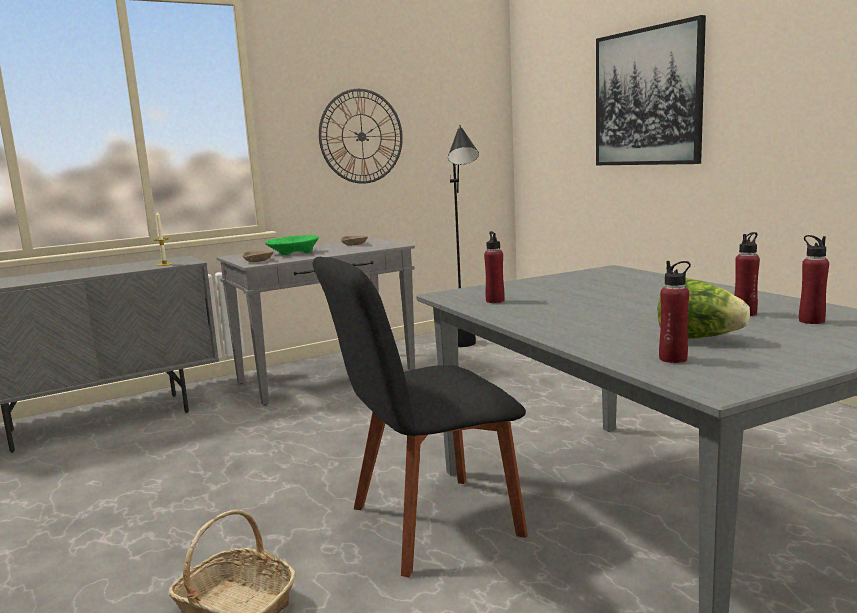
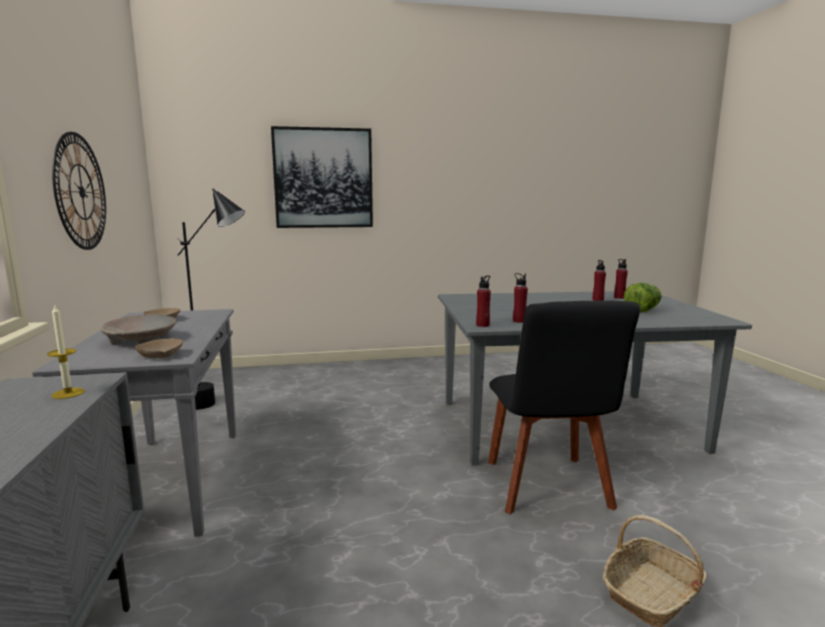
camera: 70 degrees left, 0 degrees up
(293, 253) = (142, 340): green bowl -> beige bowl
(673, 359) = (679, 318): red bottle -> red bottle (483, 325)

